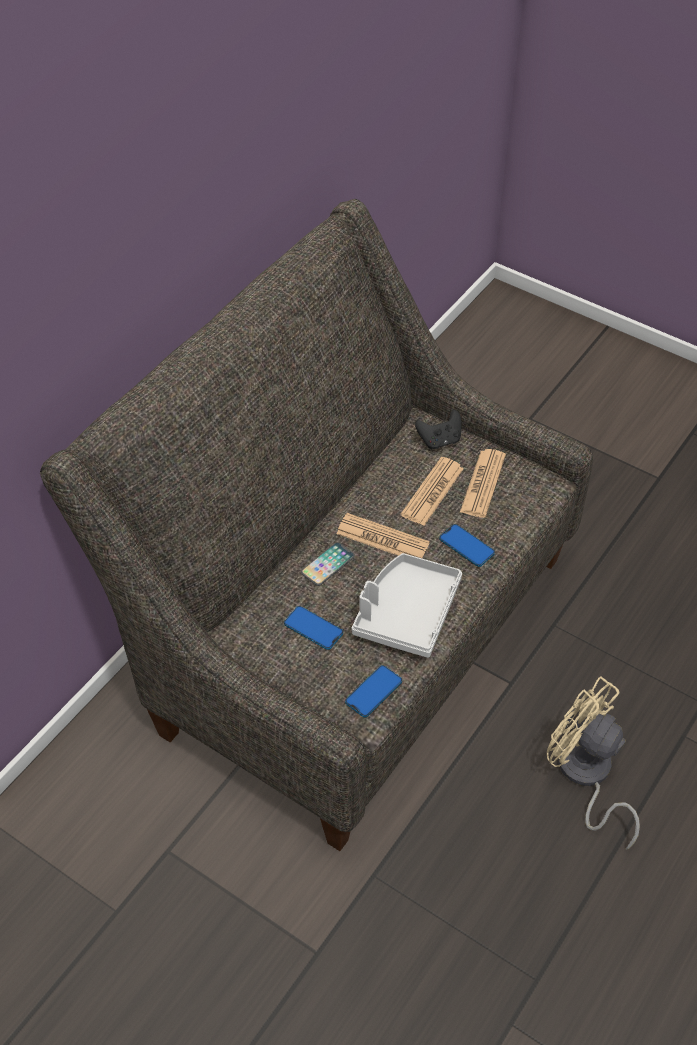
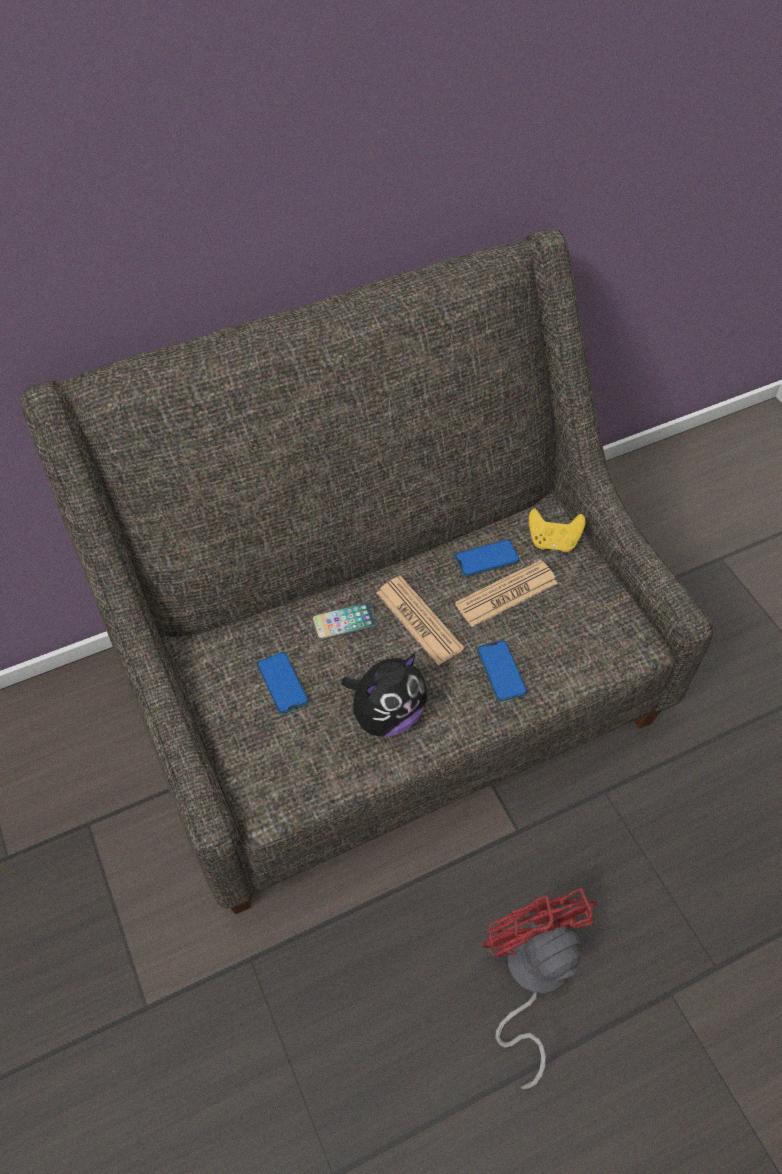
camera: 30 degrees right, 5 degrees up
(373, 692) = (293, 784): phone -> phone (486, 559)
(406, 613) = (386, 714): grey tray -> plush toy
(439, 440) = (553, 541): black game controller -> yellow game controller
(483, 484) = (567, 610): newspaper -> none
(585, 776) = (531, 977): beige fan -> red fan

